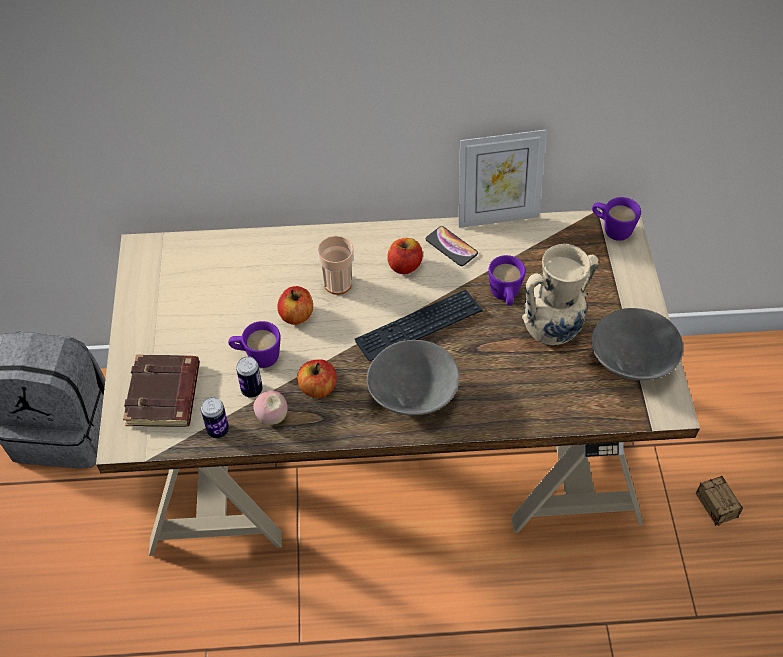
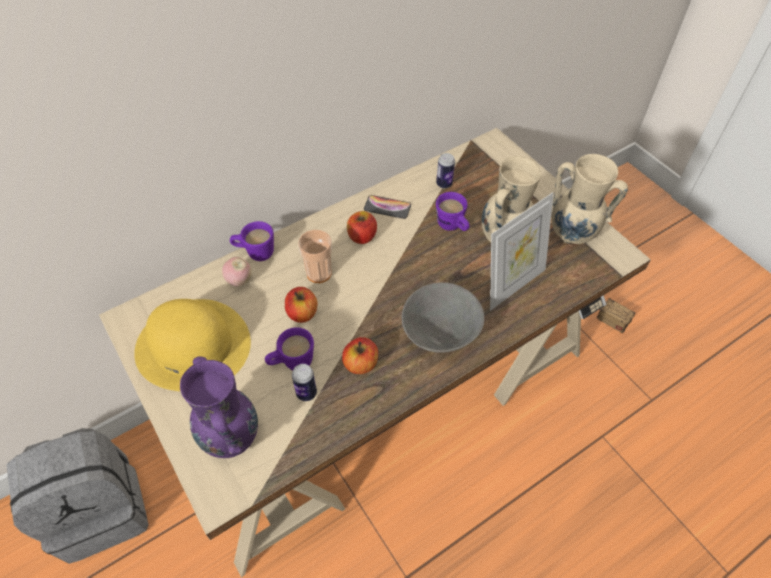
camera: 30 degrees left, 0 degrees up
(165, 395) = (231, 437): brown book -> purple vase
(182, 300) = (193, 345): none -> yellow hat
(218, 430) = (300, 443): can -> can (444, 184)
(272, 417) = (339, 407): apple -> apple (239, 281)
(419, 326) = (406, 277): keyboard -> none
(496, 216) = (404, 171): picture frame -> picture frame (512, 284)
(611, 229) = (490, 149): purple mug -> purple mug (255, 253)
(629, 363) = (572, 235): grey bowl -> beige vase

